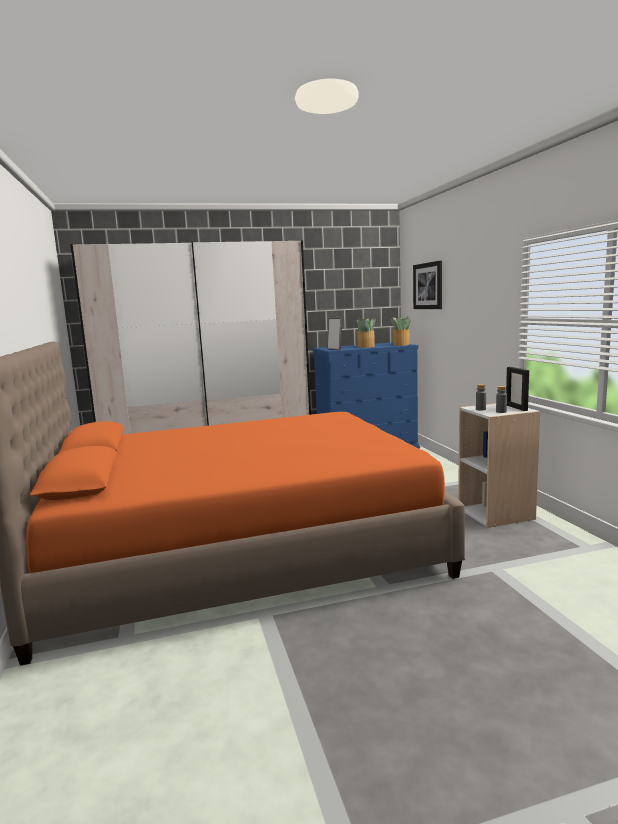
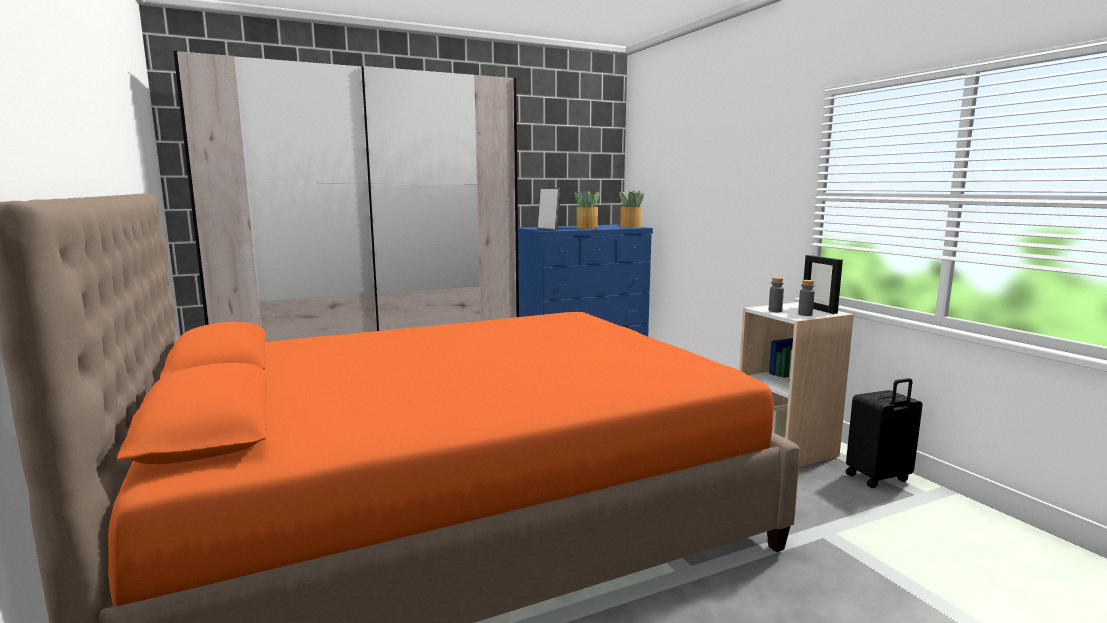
camera: 10 degrees left, 0 degrees up
(428, 286) = (669, 152): picture -> none
(558, 535) = (878, 478): none -> black suitcase

